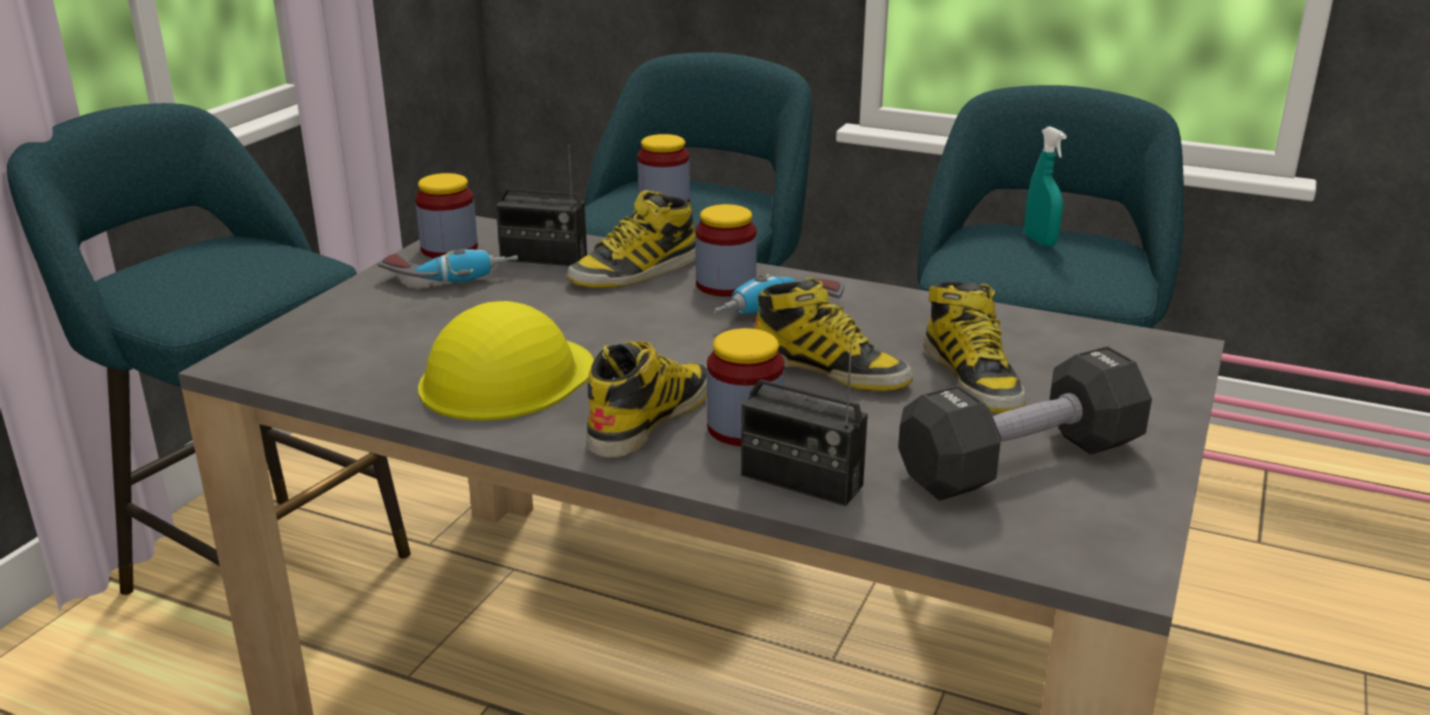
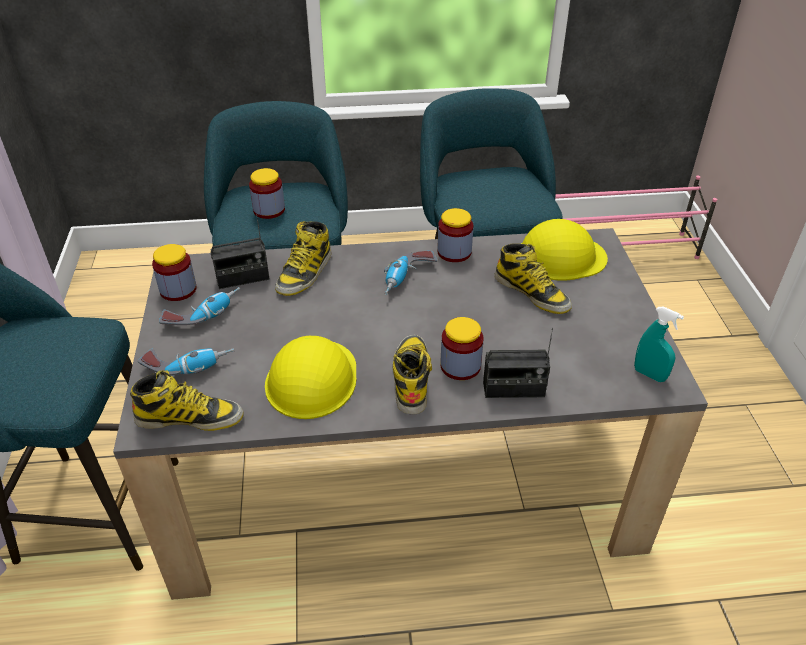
camera: 30 degrees left, 15 degrees up
(369, 320) = (189, 365): none -> power drill
(725, 285) = (362, 266): jar -> jar (454, 252)
(830, 369) = (465, 310): boot -> boot (190, 418)
(1021, 462) = (592, 339): black dumbbell -> none
(1040, 241) = (485, 182): turquoise spray bottle -> turquoise spray bottle (649, 374)
(1077, 350) = (560, 256): none -> yellow hard hat

